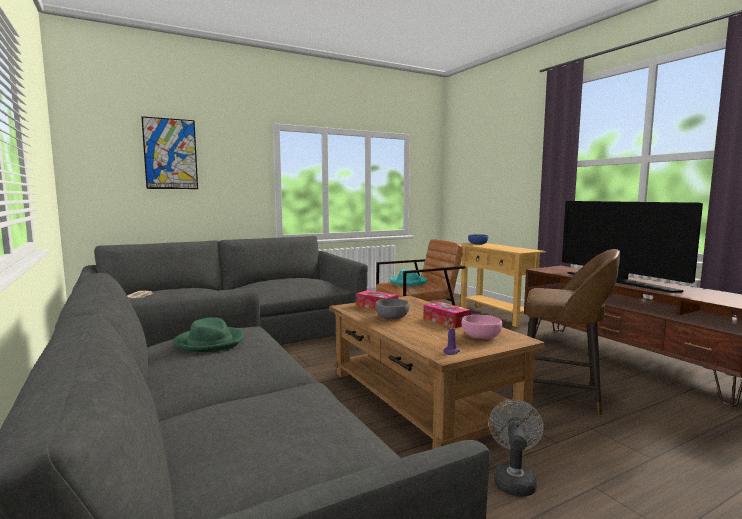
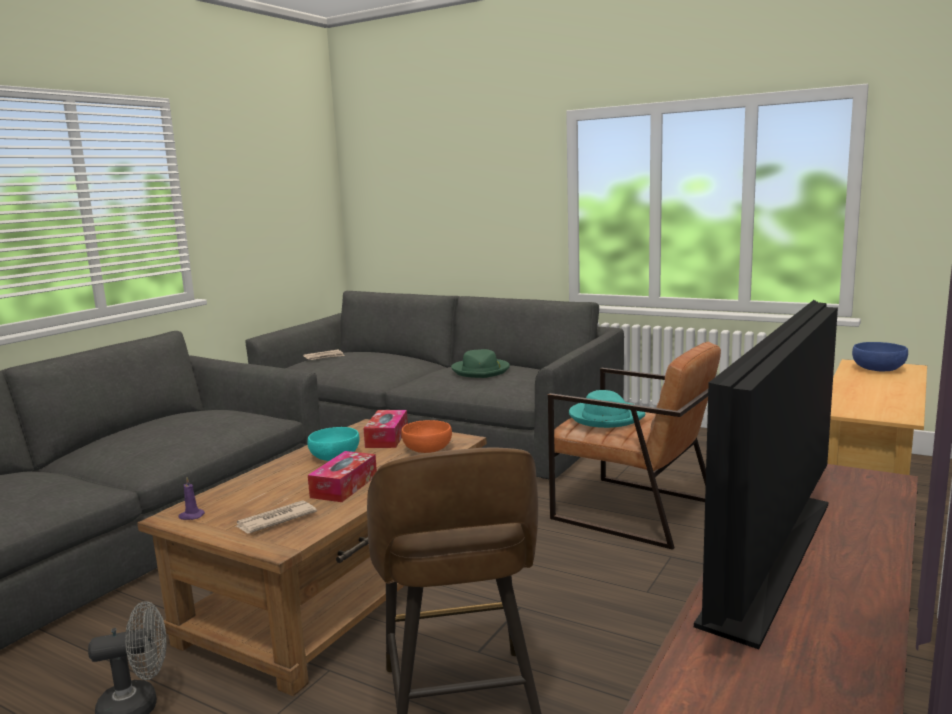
camera: 60 degrees right, 5 degrees up
(170, 154) = (437, 174): picture -> none
(210, 342) = (182, 422): green hat -> green hat (481, 371)
(392, 317) = (335, 456): grey bowl -> turquoise bowl
(412, 304) = (427, 449): none -> orange bowl
(481, 337) = (275, 520): pink bowl -> newspaper

